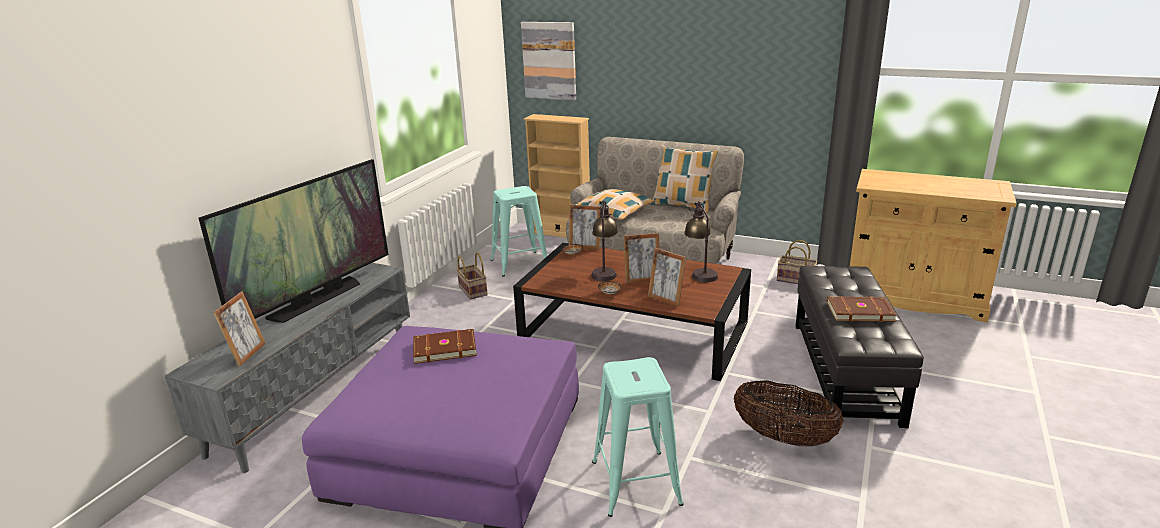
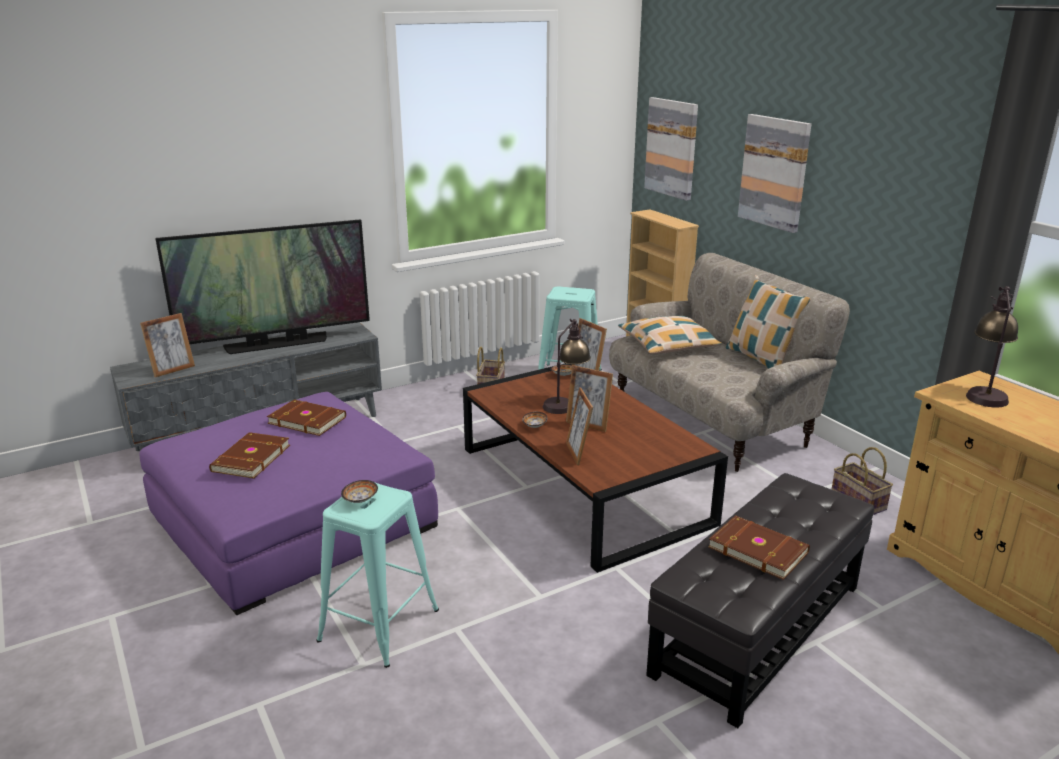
camera: 35 degrees right, 0 degrees up
(448, 394) = (249, 458): none -> brown book
(628, 376) = (360, 500): none -> bowl
(659, 65) = (774, 172): none -> picture
(700, 272) = (661, 439): table lamp -> table lamp (984, 392)
(784, 438) = (575, 661): basket -> none

